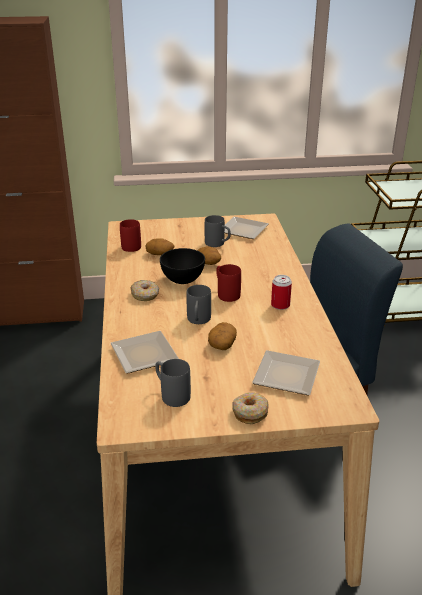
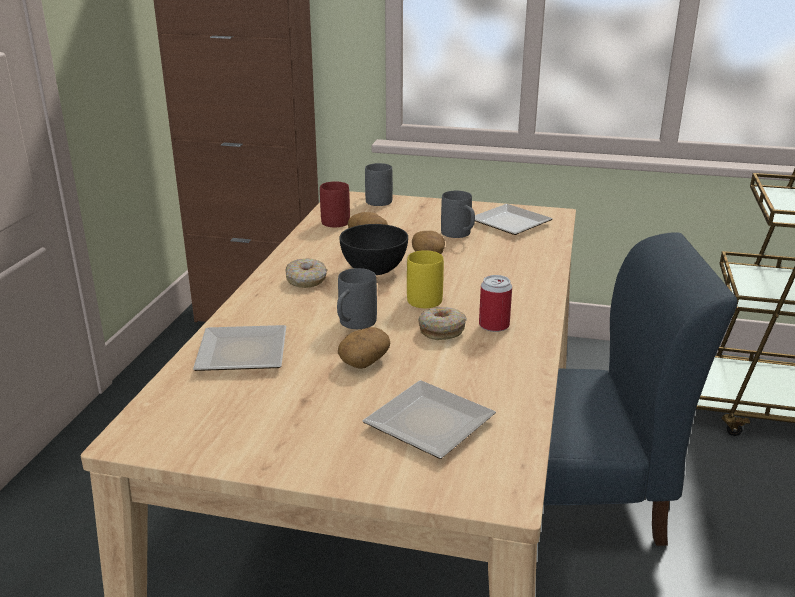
camera: 20 degrees right, 5 degrees down
(171, 394) = (236, 412): grey mug -> grey mug (376, 199)
(226, 293) = (422, 297): red mug -> yellow mug
(250, 412) = (331, 463): donut -> donut (441, 330)

